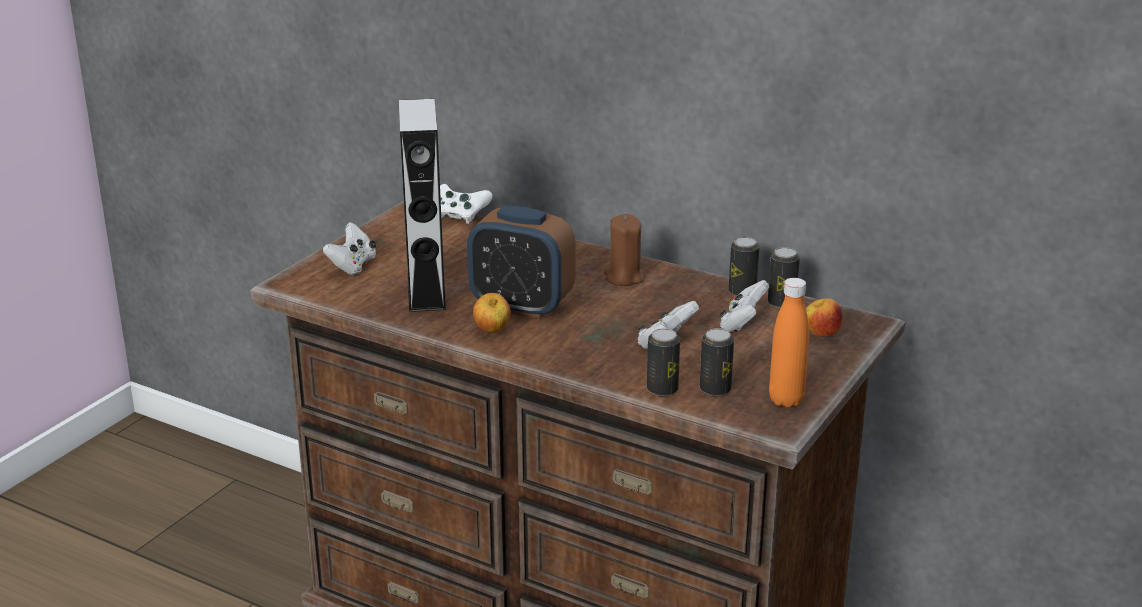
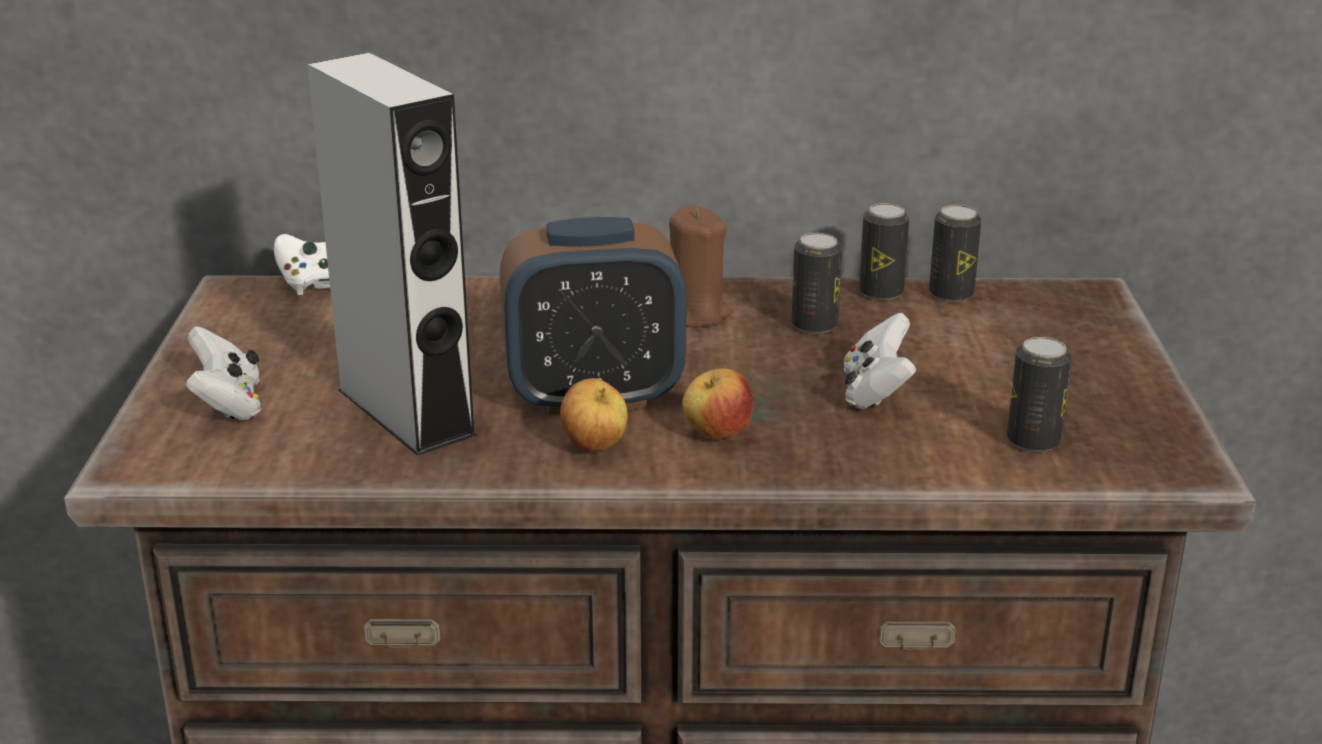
camera: 30 degrees left, 0 degrees up
(662, 389) = (963, 464): can -> can (814, 325)
(742, 324) = (941, 337): white game controller -> none
(786, 400) = (1143, 428): orange bottle -> none
(821, 334) = (1059, 323): apple -> apple (716, 435)

